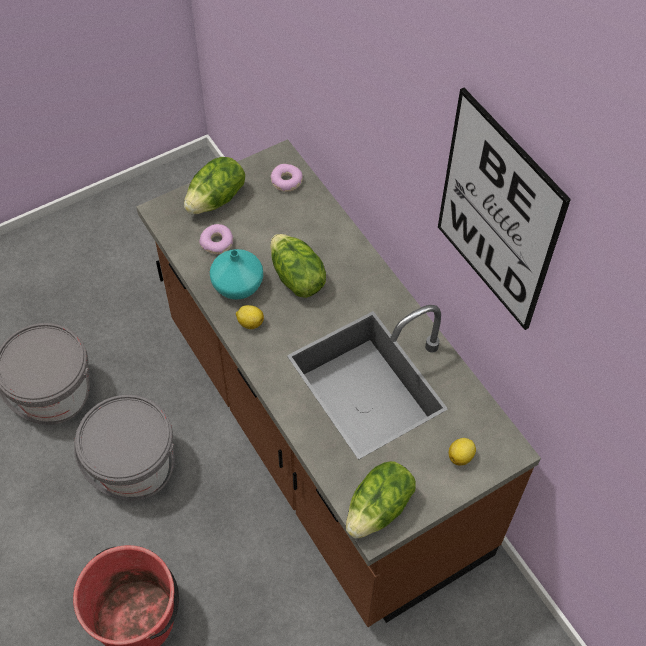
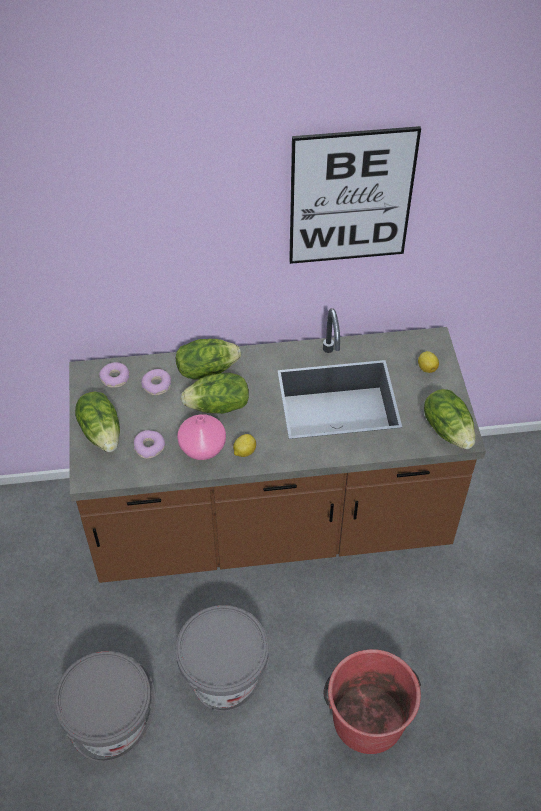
camera: 65 degrees left, 5 degrees down
(237, 285) = (201, 447): turquoise vase -> pink vase
(295, 217) = (157, 385): none -> donut
(339, 249) = (206, 369): none -> lettuce

